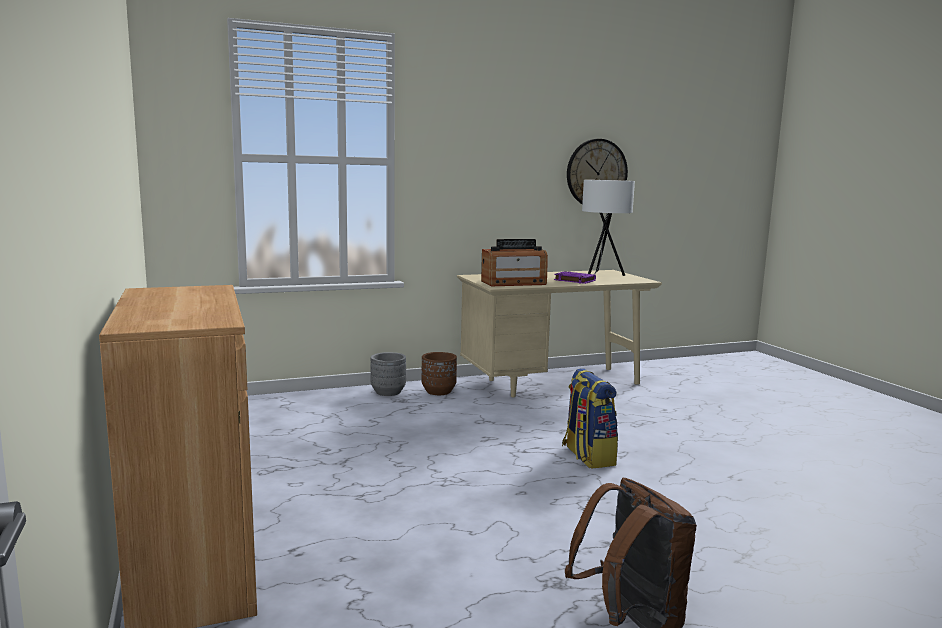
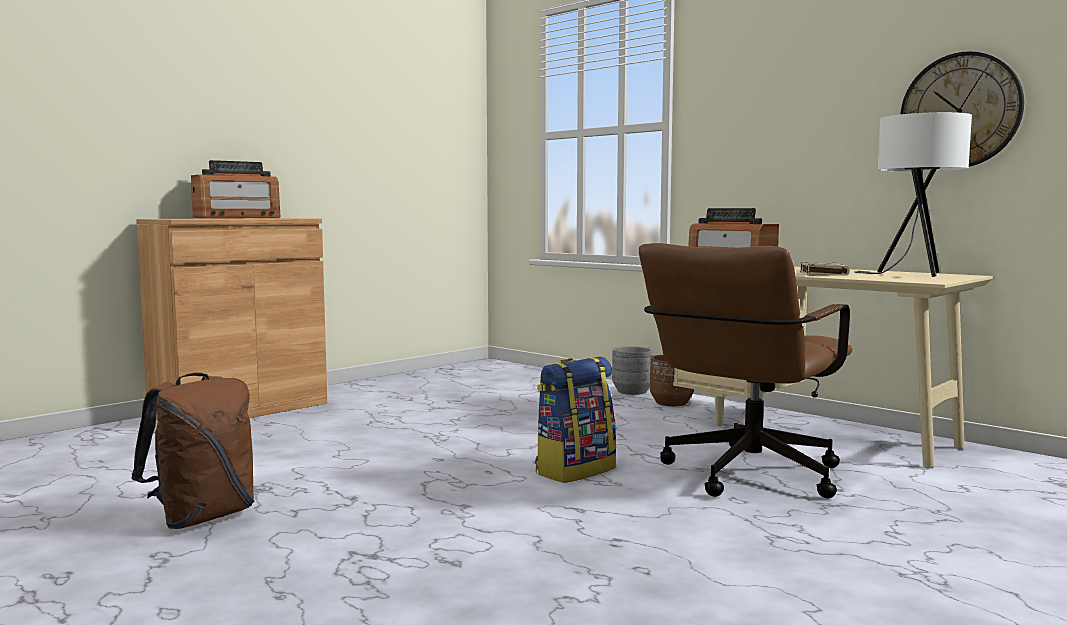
camera: 65 degrees right, 5 degrees down
(160, 302) = (237, 218): none -> radio
(574, 280) = (822, 274): purple book -> beige book
(632, 421) = (744, 478): none -> brown office chair

